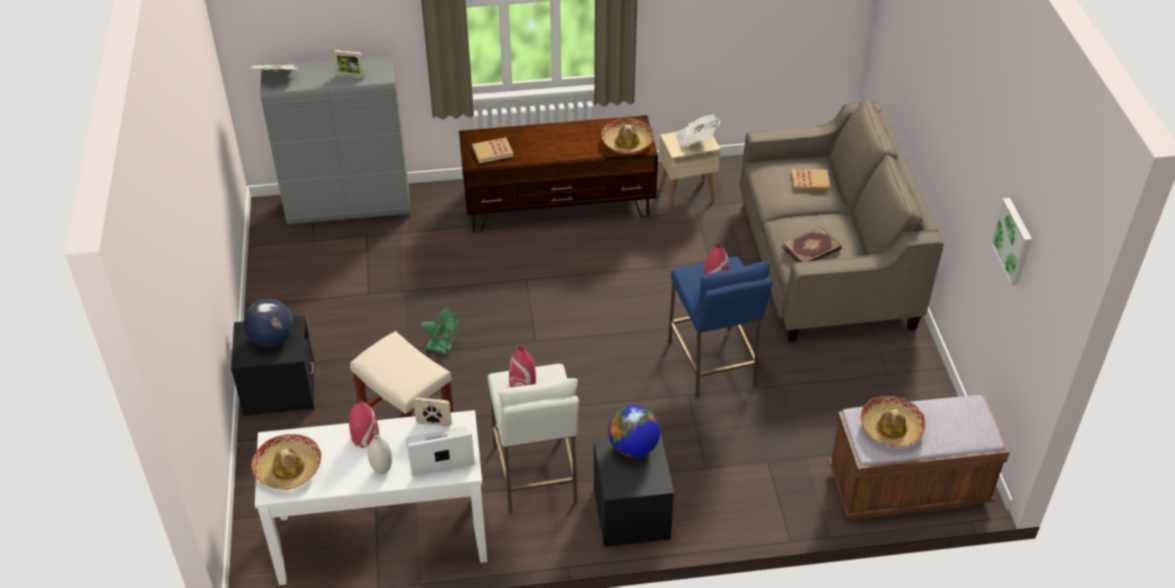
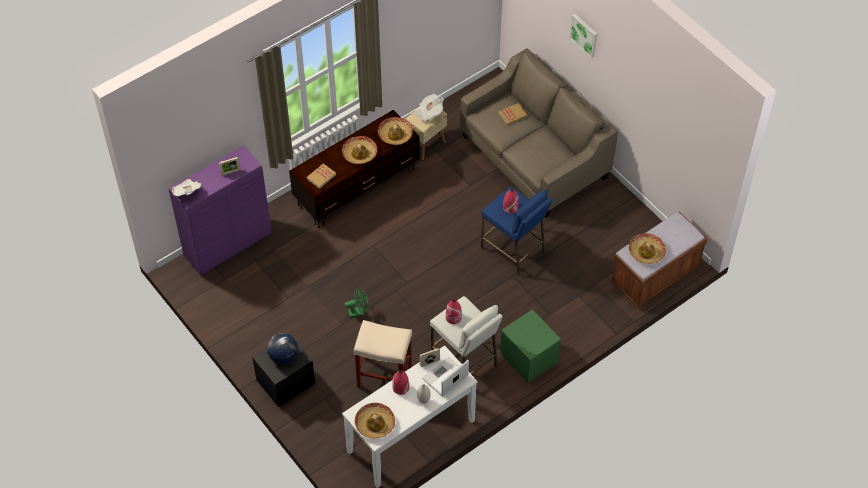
camera: 30 degrees left, 10 degrees up
(350, 206) = (228, 245): grey cabinet -> purple cabinet
(563, 145) = (359, 153): none -> hat
(631, 513) = (529, 358): black nightstand -> green nightstand
(633, 447) = (524, 324): globe -> none
(811, 249) = (541, 160): book -> none
(1014, 241) = (675, 130): picture -> picture (584, 35)

